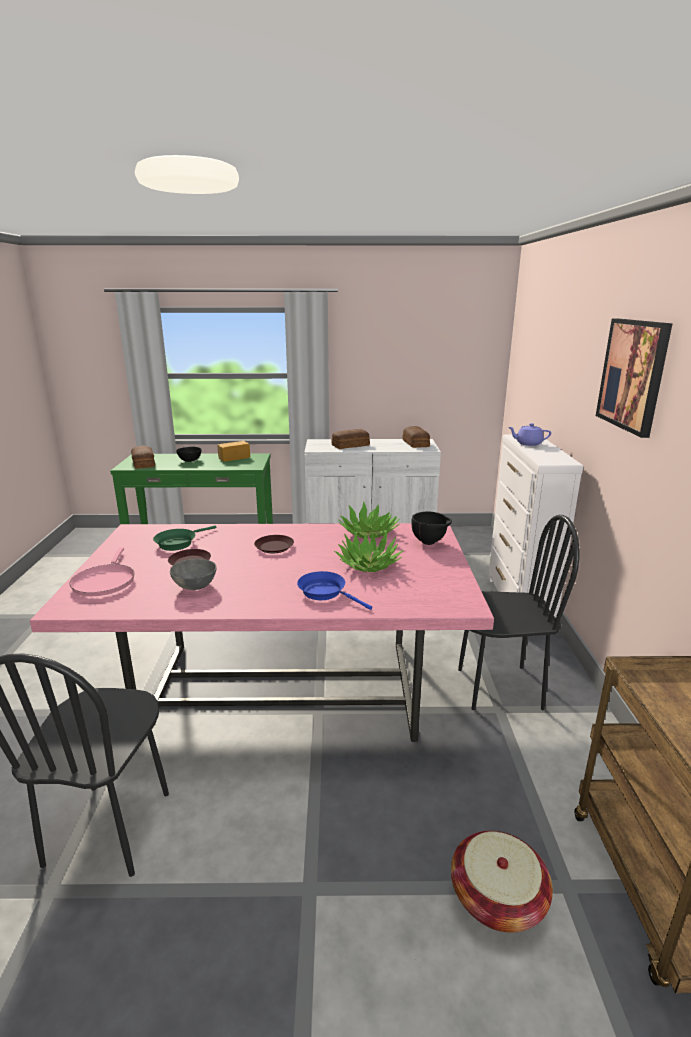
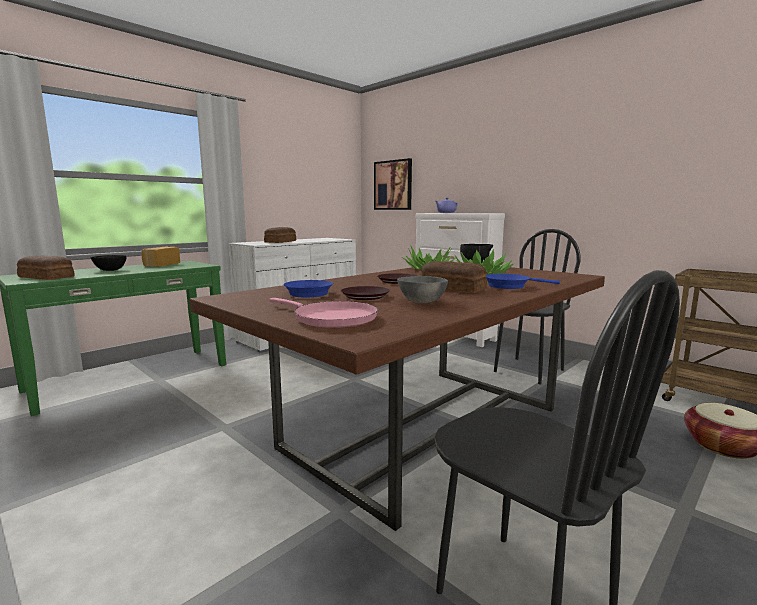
camera: 45 degrees left, 10 degrees down
(178, 543) = (308, 293): green frying pan -> blue frying pan
(281, 688) = (423, 428): pink dining table -> brown dining table
(416, 443) = (325, 238): bread -> bread (452, 288)
(633, 375) = (548, 141): picture -> picture (393, 185)

